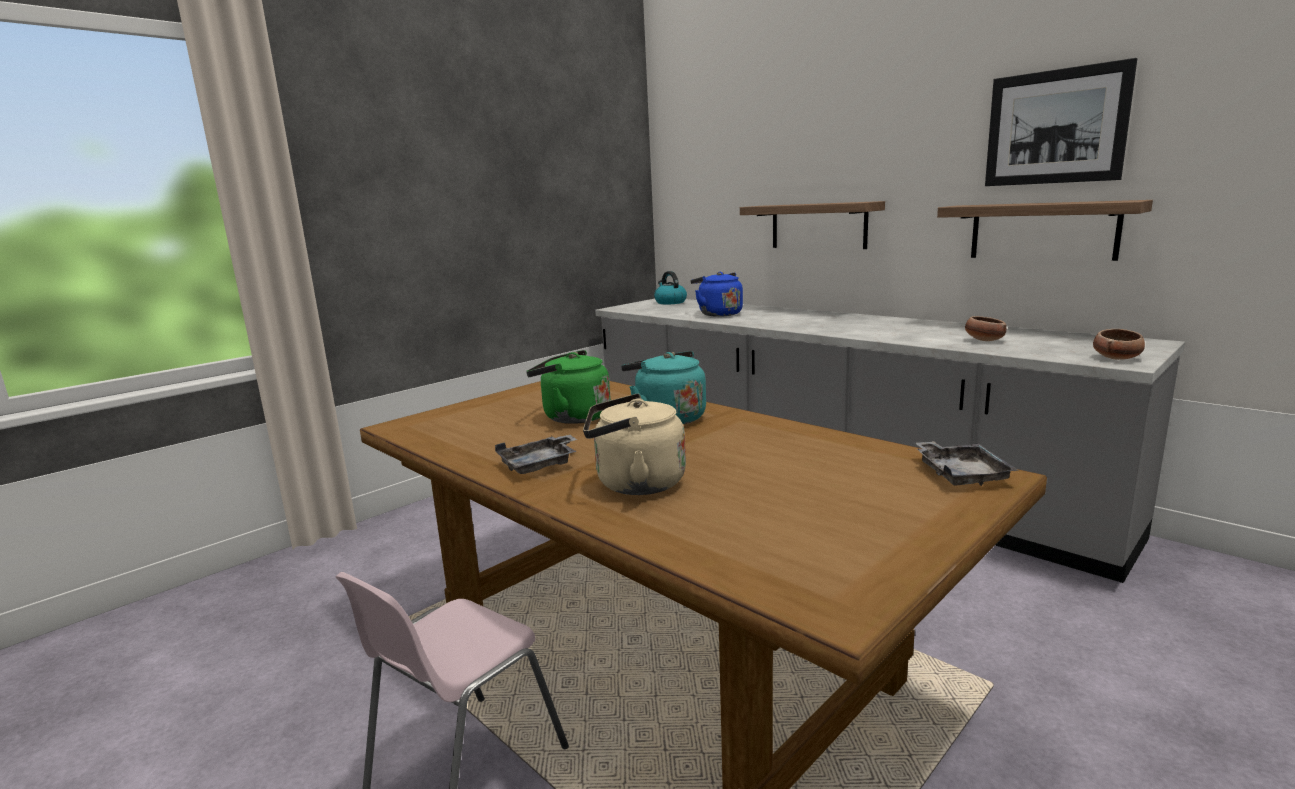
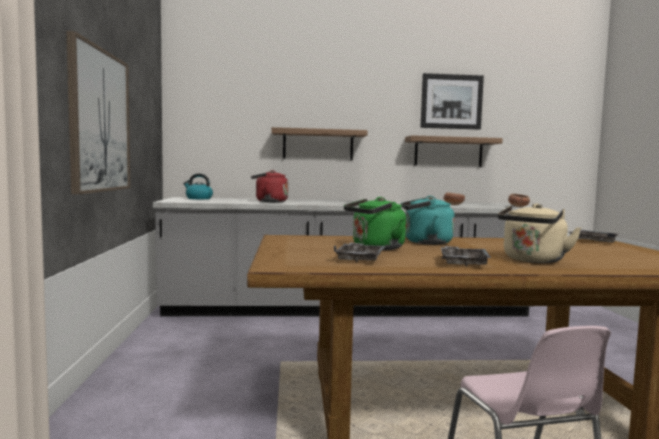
camera: 50 degrees left, 10 degrees down
(476, 237) = (99, 121): none -> picture
(485, 432) = (360, 259): none -> grey tray
(718, 314) = (269, 201): blue kettle -> red kettle

